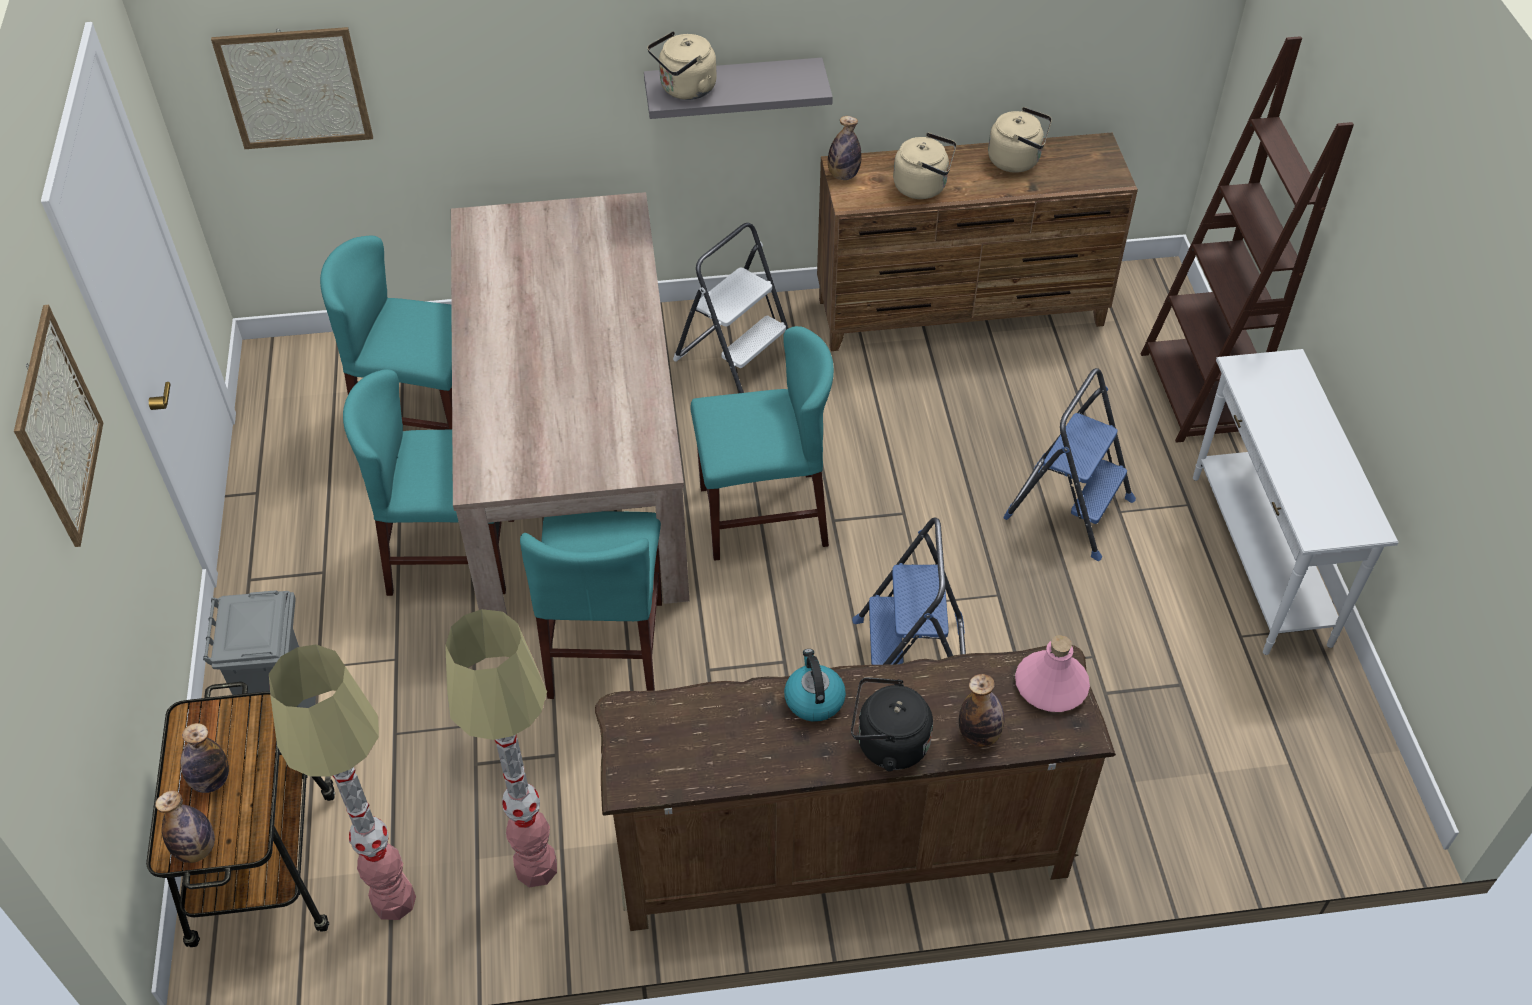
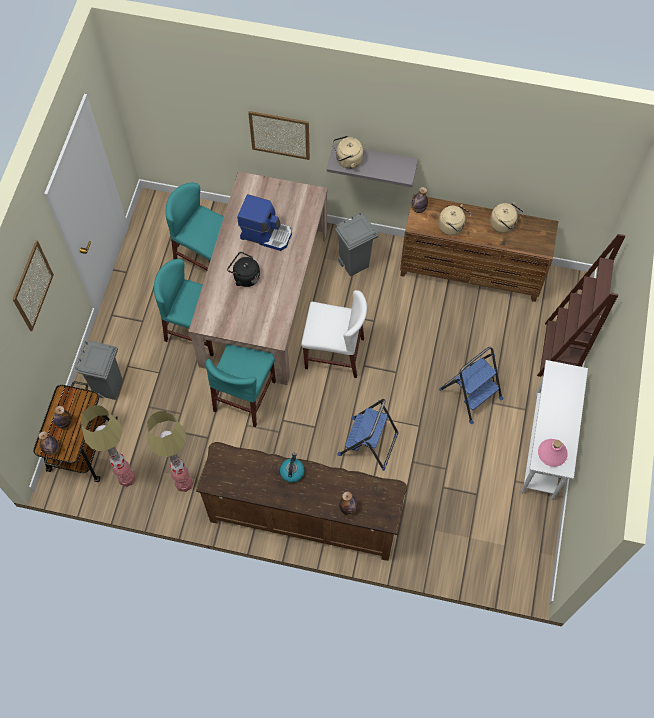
camera: 20 degrees right, 15 degrees up
(294, 86) = (176, 111): picture -> picture (280, 134)
(553, 293) = (266, 233): none -> coffee machine
(733, 356) = (354, 264): white step ladder -> grey trash can
(762, 516) = (334, 353): turquoise chair -> white chair
(887, 744) = (311, 500): black kettle -> black kettle (245, 276)
(1051, 685) = (386, 497): pink bottle -> pink bottle (552, 454)

